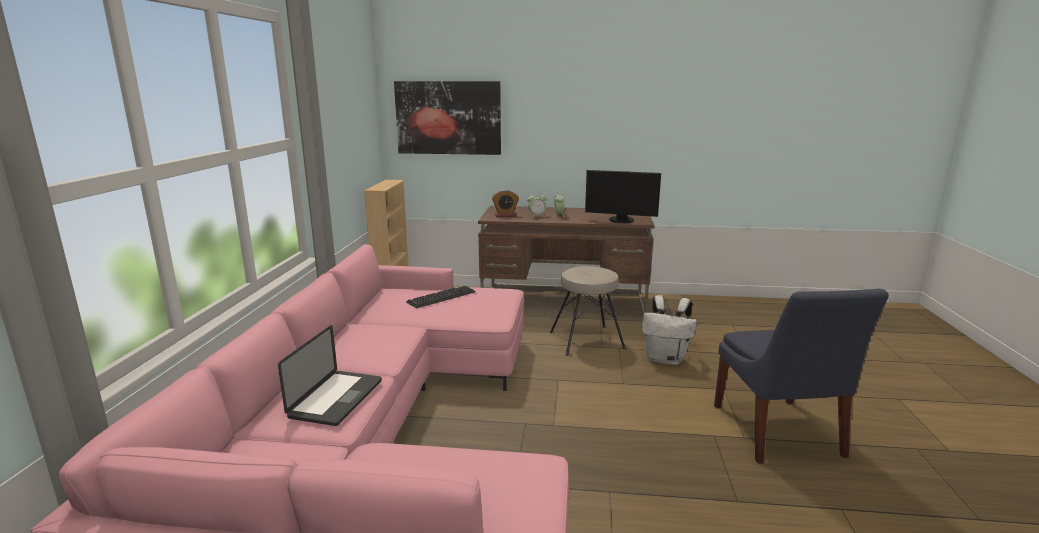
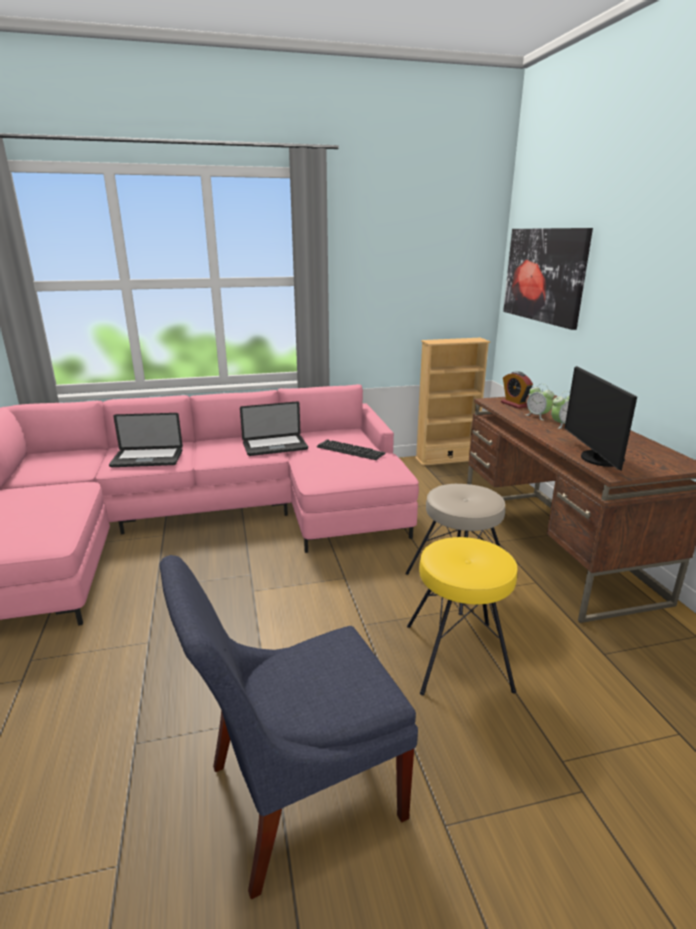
camera: 70 degrees right, 5 degrees up
(389, 325) = (275, 446): none -> laptop
(666, 359) = (458, 656): white backpack -> yellow stool

